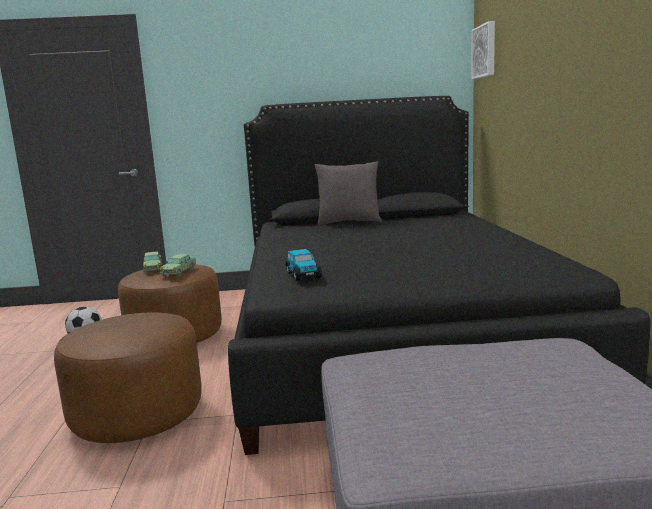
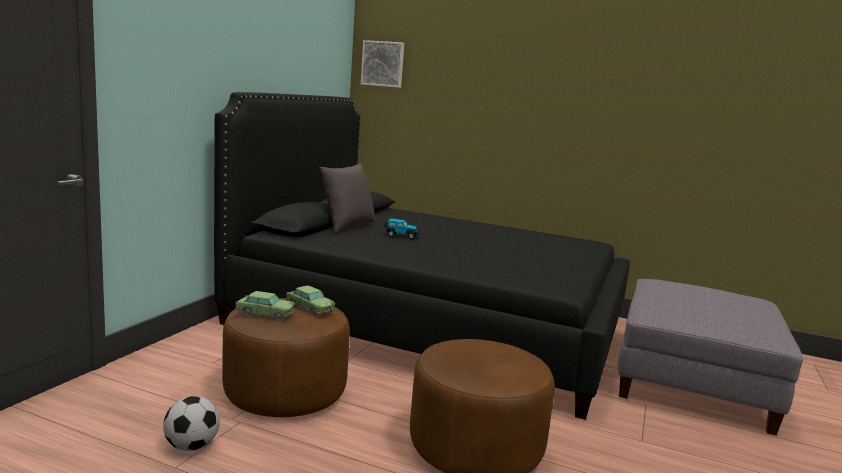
camera: 65 degrees left, 0 degrees up
(303, 275) = (530, 273): toy car -> toy car (401, 236)

